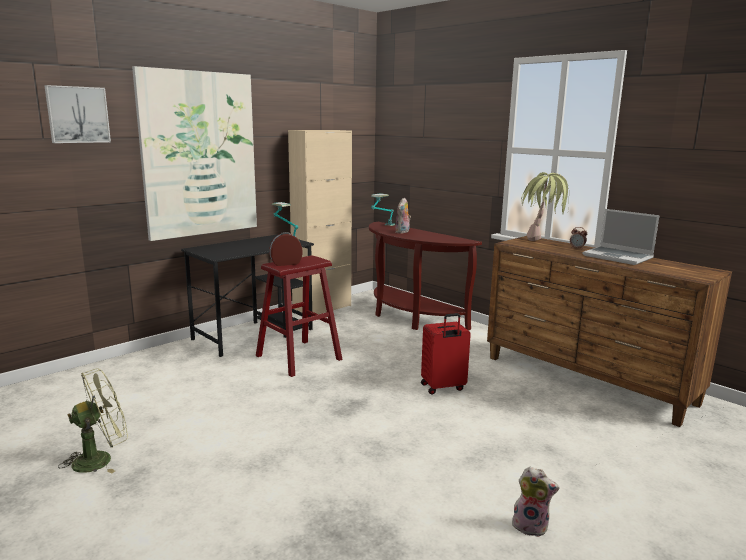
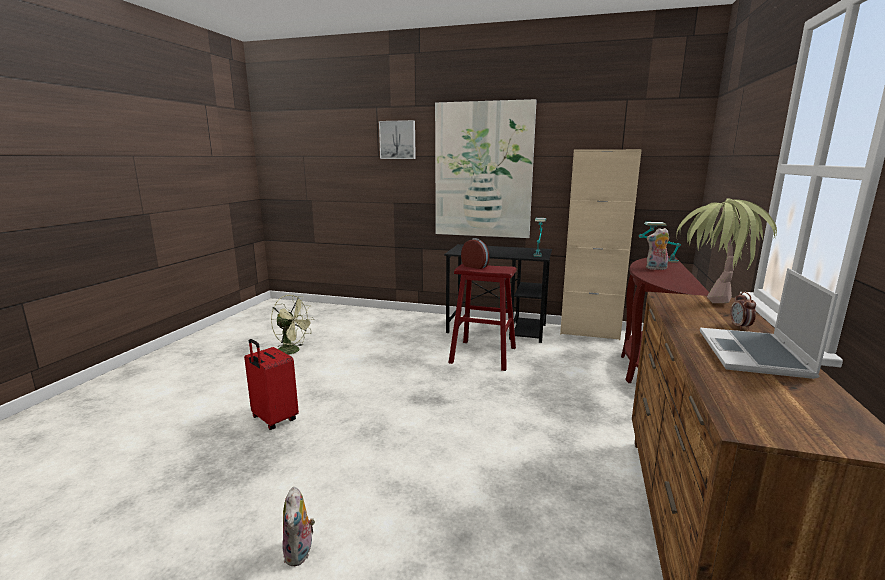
camera: 60 degrees right, 0 degrees up
(443, 387) = (519, 432): red suitcase -> red suitcase (273, 419)

